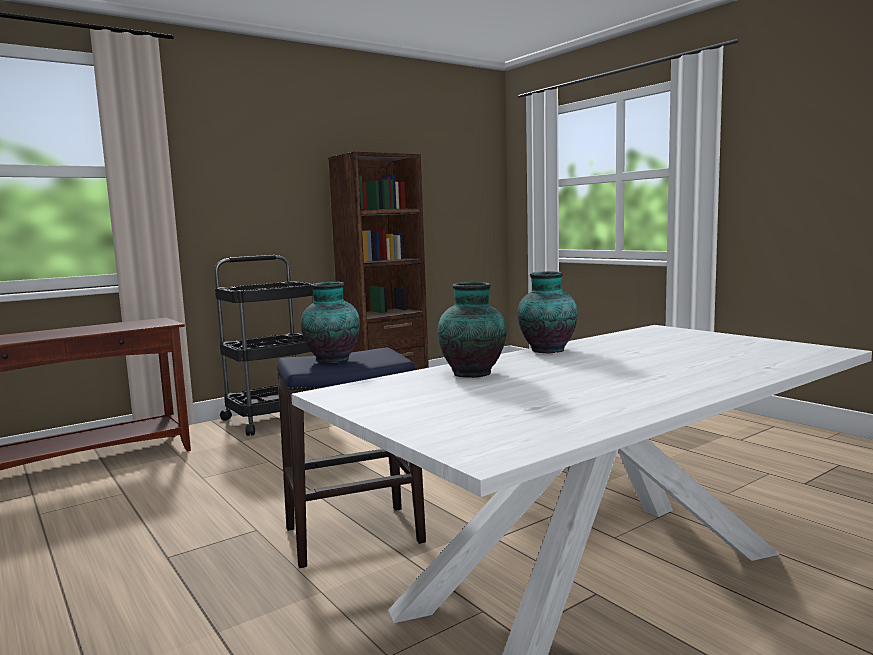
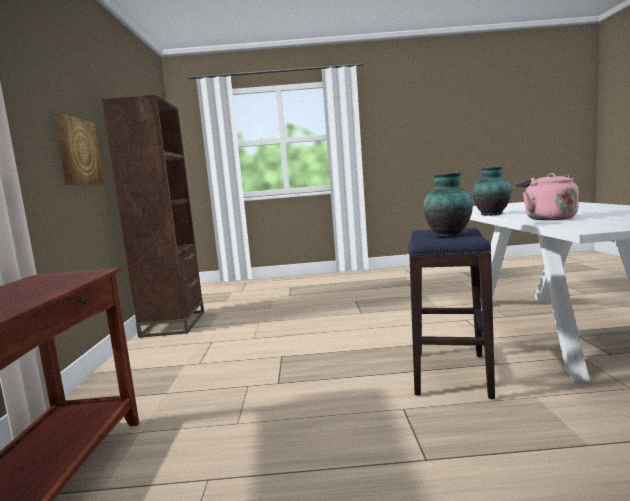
camera: 55 degrees left, 0 degrees up
(275, 419) = (136, 370): black cart -> none
(284, 213) = (78, 152): none -> picture
(474, 373) = (547, 218): vase -> pink kettle

